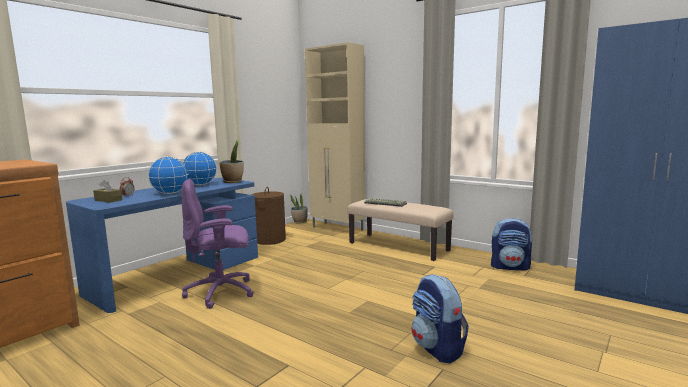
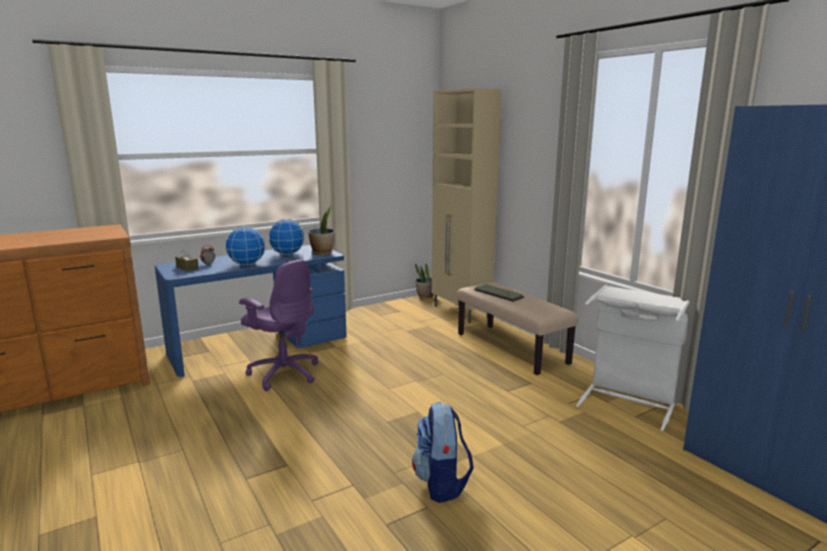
camera: 20 degrees right, 5 degrees up
(221, 292) = (284, 373): purple office chair -> purple office chair turned 150 degrees counterclockwise
(269, 240) = (375, 316): brown laundry basket -> none
(510, 267) = (628, 401): backpack -> white laundry basket

